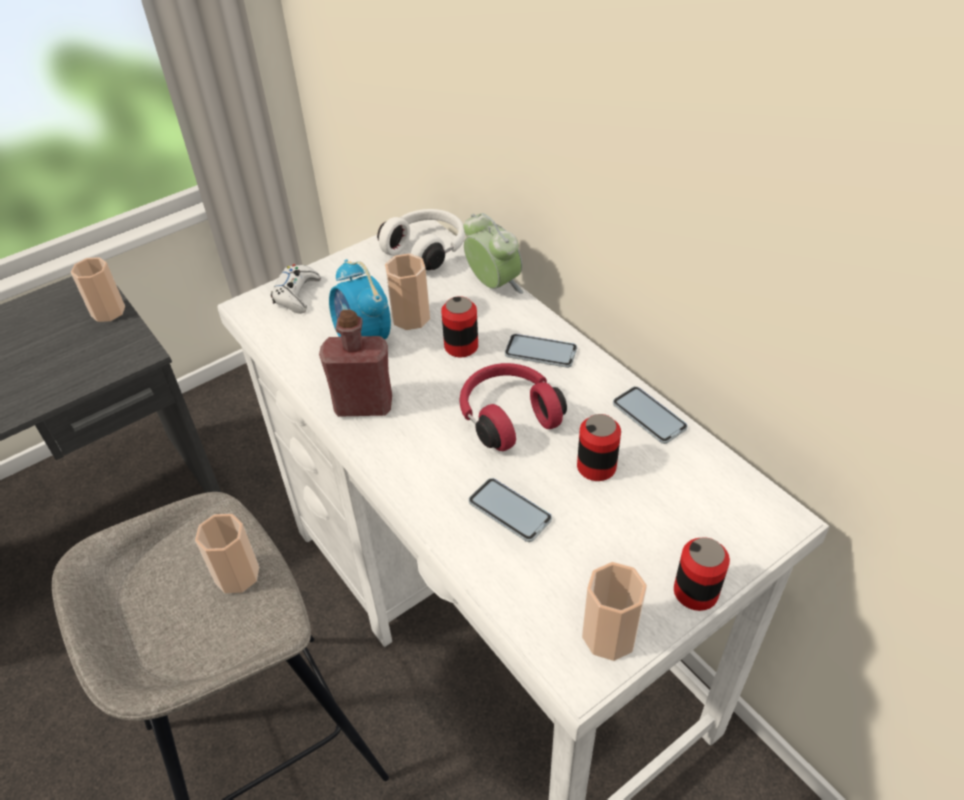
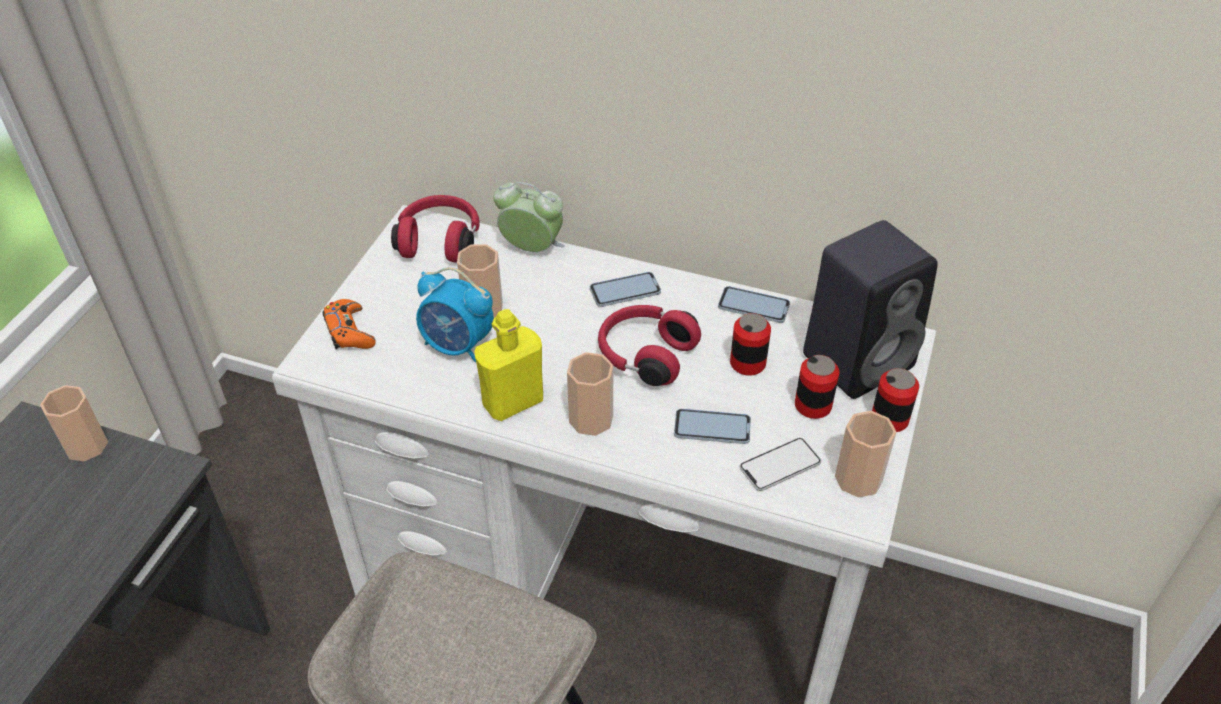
camera: 35 degrees left, 0 degrees up
(237, 575) = (480, 613): cup -> cup (591, 419)
(297, 295) = (349, 332): white game controller -> orange game controller
(363, 405) = (513, 402): red bottle -> yellow bottle
(427, 250) = (440, 240): white headphones -> red headphones
(461, 346) = (552, 314): can -> can (813, 405)
(542, 580) = (780, 465): none -> phone
(715, 515) = (859, 359): none -> black speaker

